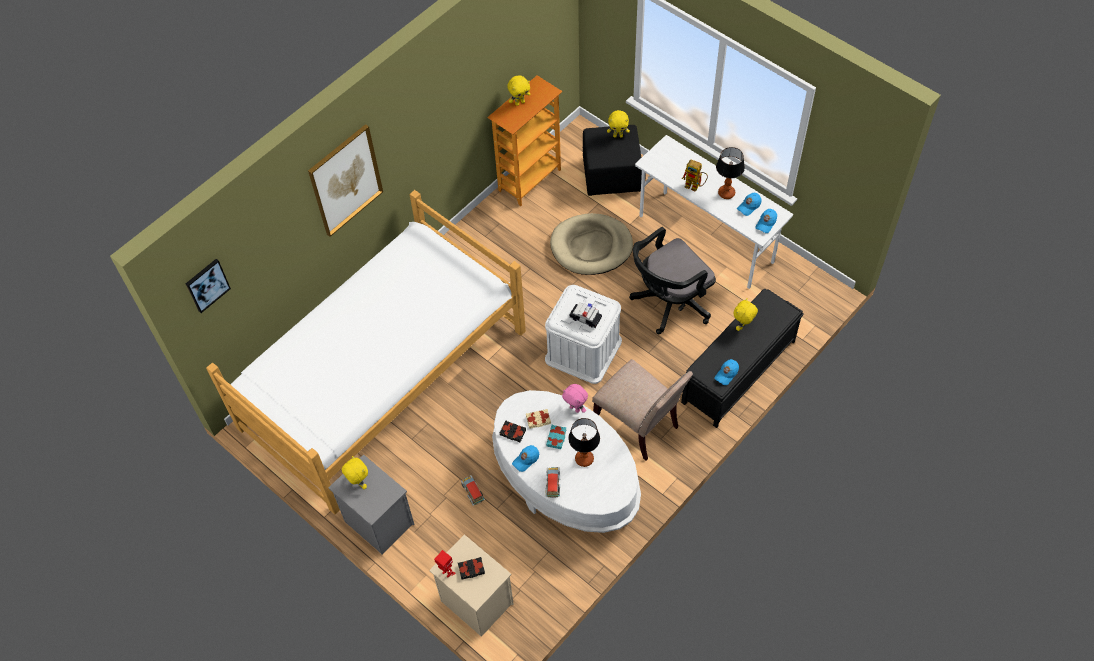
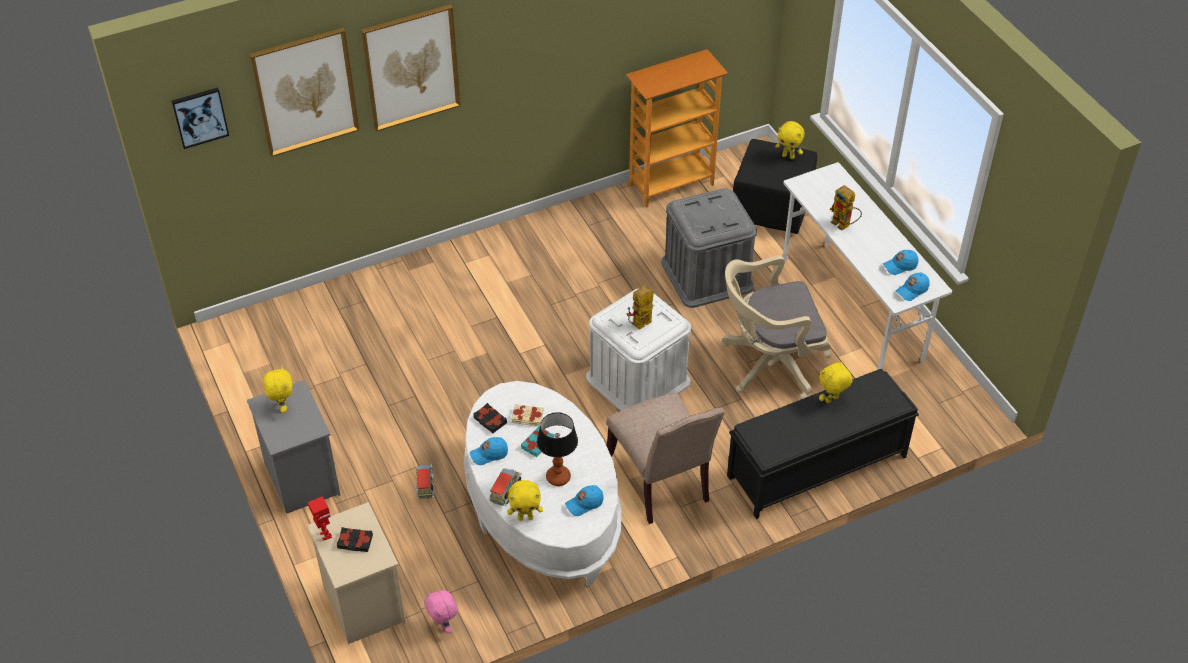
camera: 20 degrees right, 10 degrees down
(276, 232) = (305, 91): none -> picture
(383, 379) = (391, 333): bed -> none
(520, 102) = (671, 70): yellow plush toy -> yellow plush toy (525, 517)
(575, 408) = (578, 420): pink plush toy -> pink plush toy (444, 625)
(585, 318) = (639, 326): toy car -> toy robot
(591, 247) = (707, 274): beige dog bed -> grey storage box
(668, 303) = (768, 364): black office chair -> beige office chair
(726, 193) = (879, 244): table lamp -> none
(726, 374) = (783, 445): blue cap -> blue cap (584, 503)

